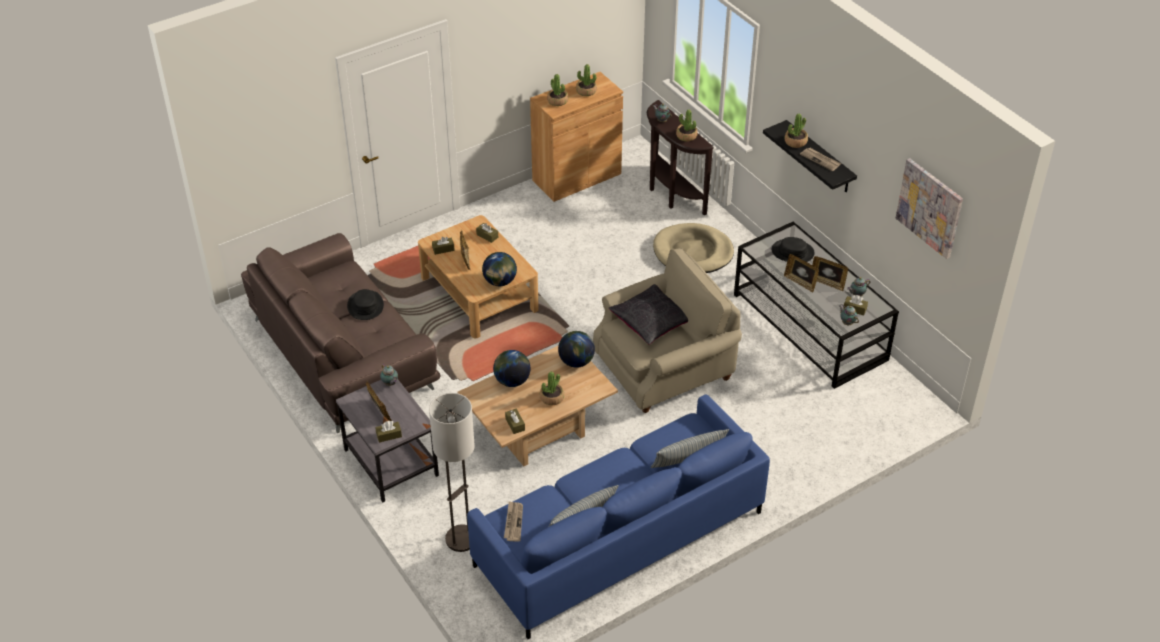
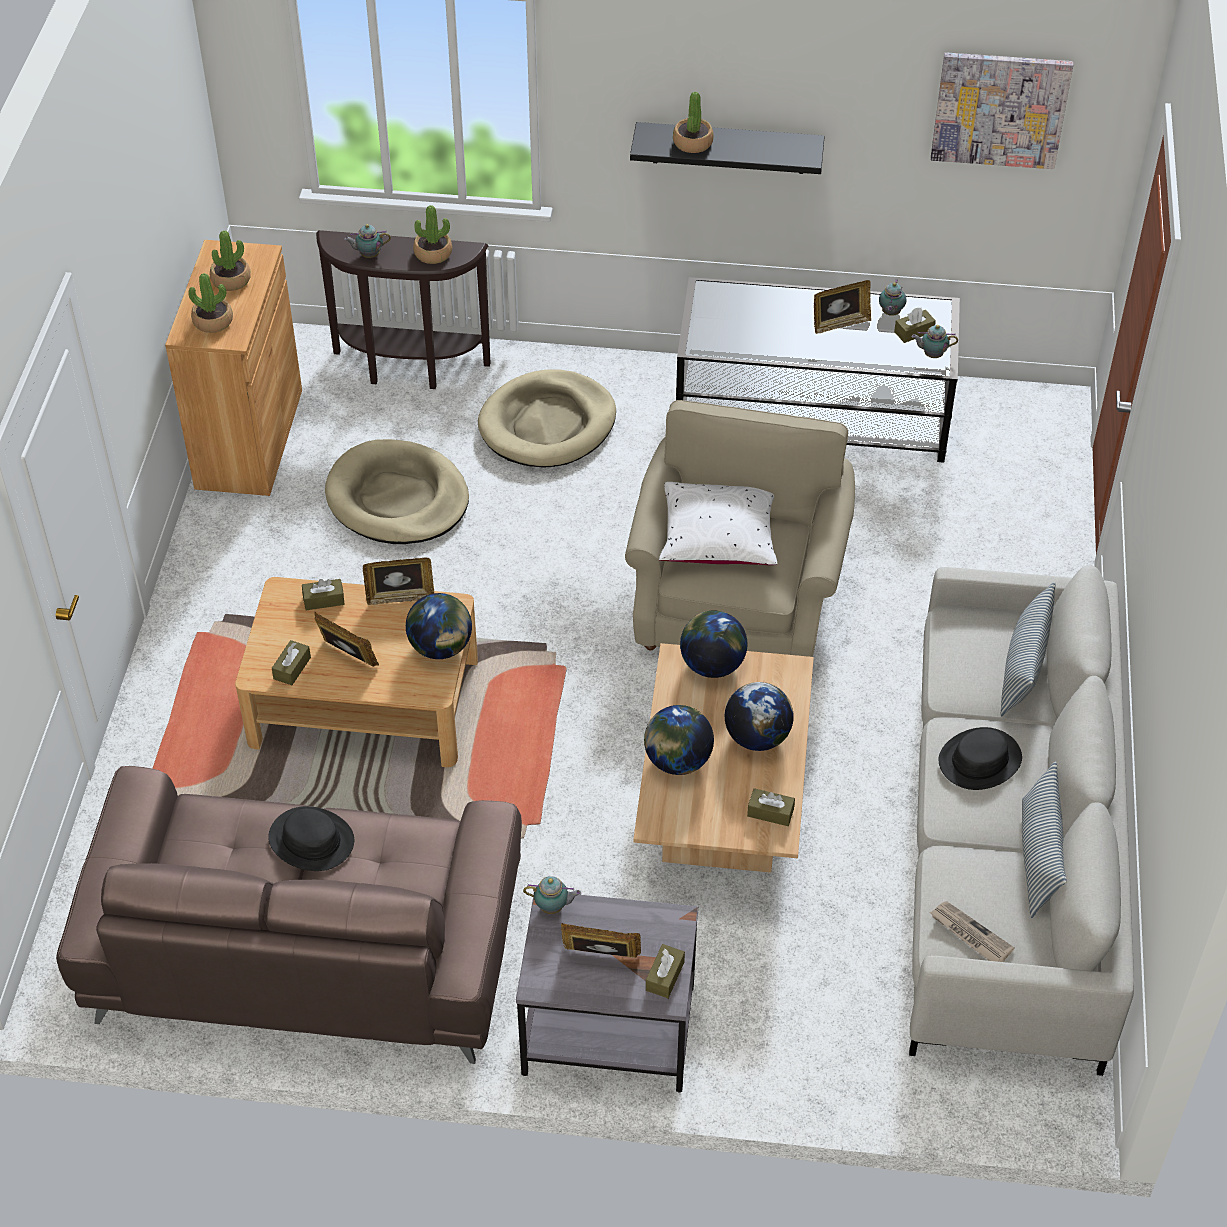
camera: 50 degrees left, 5 degrees up
(461, 539) = (845, 1037): floor lamp -> none
(551, 397) = (757, 737): potted plant -> globe
(596, 236) = (397, 498): none -> beige dog bed
(618, 538) = (1005, 852): blue sofa -> grey sofa
(651, 322) = (718, 537): black pillow -> white pillow
(792, 252) = (747, 316): black hat -> black hat (980, 760)
(800, 282) = (812, 346): picture frame -> picture frame (400, 597)
(820, 160) = (757, 145): newspaper -> none

